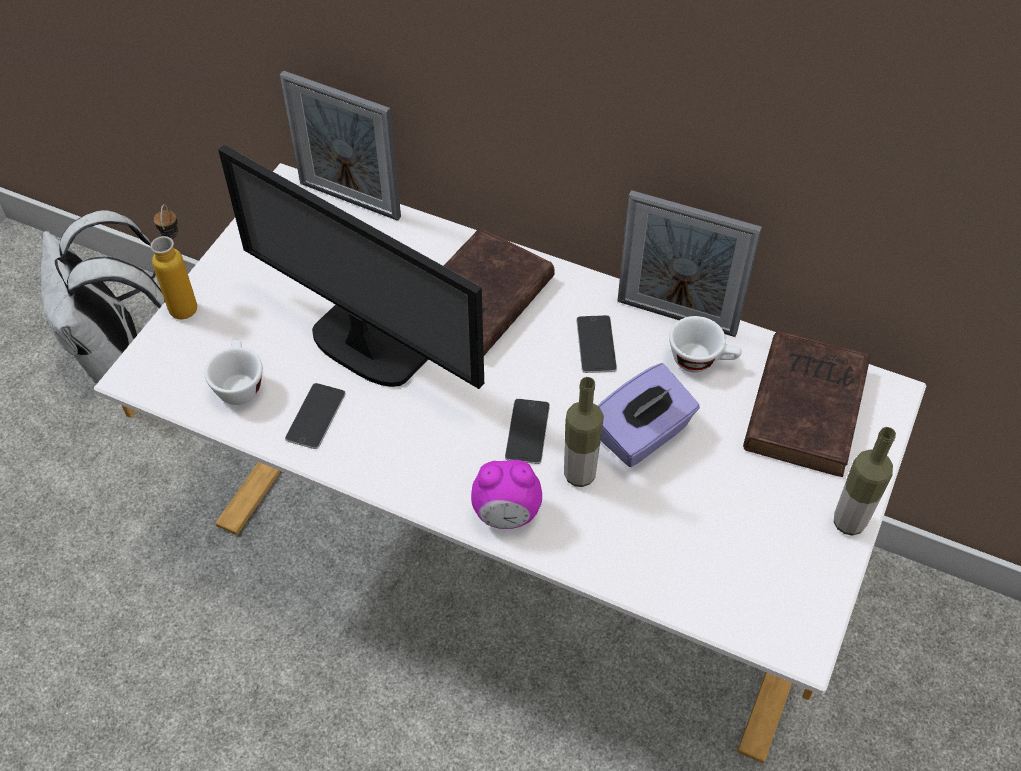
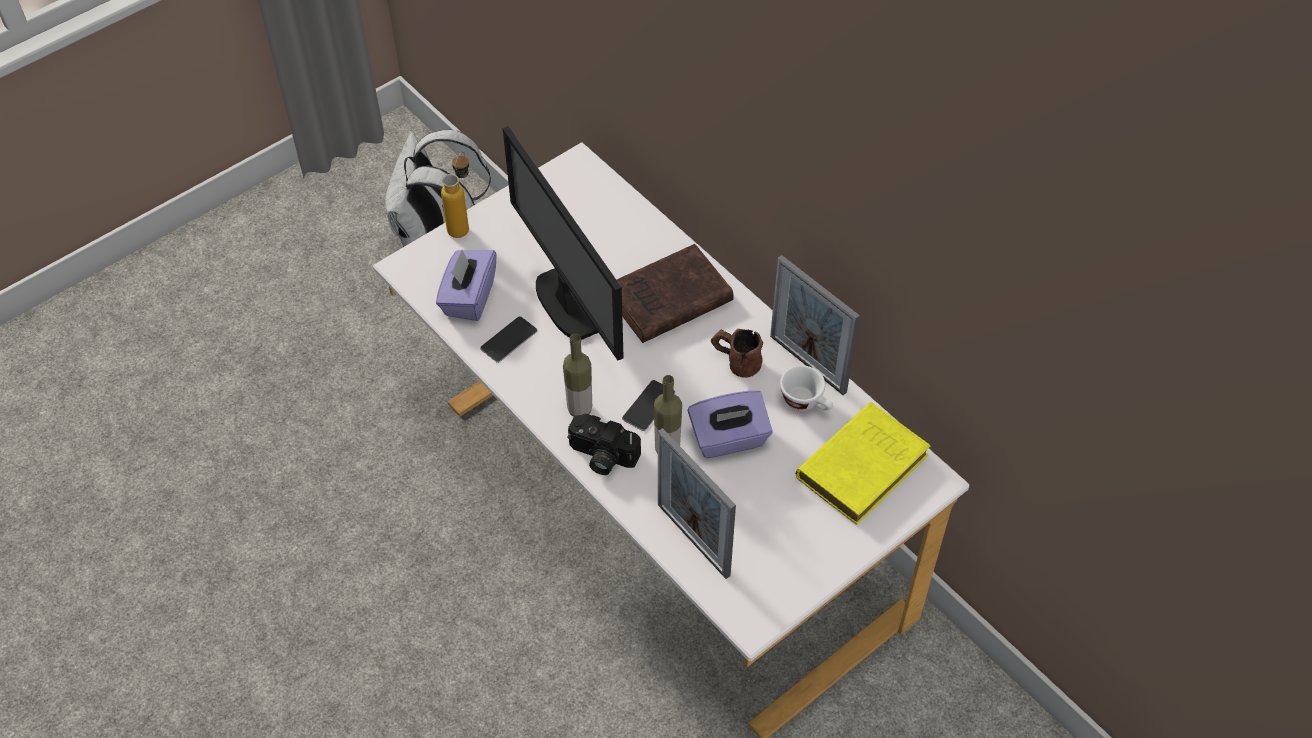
camera: 25 degrees right, 0 degrees up
(238, 384) = (469, 298): white cup -> purple tissue box
(350, 200) = (616, 189): picture frame -> picture frame (693, 539)
(506, 514) = (601, 456): alarm clock -> camera
(596, 344) = (735, 362): phone -> brown mug
(806, 405) = (864, 464): brown book -> yellow book
(849, 522) = (840, 557): bottle -> bottle (580, 409)

